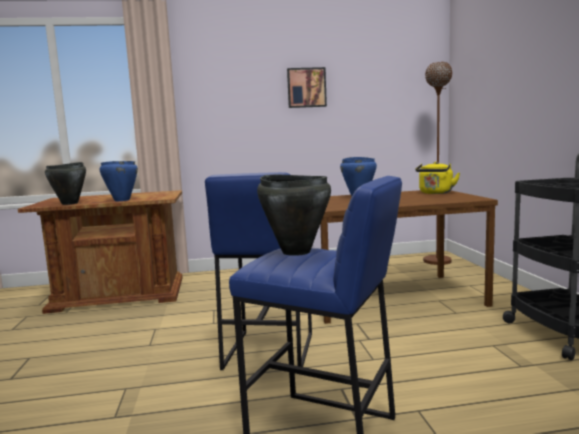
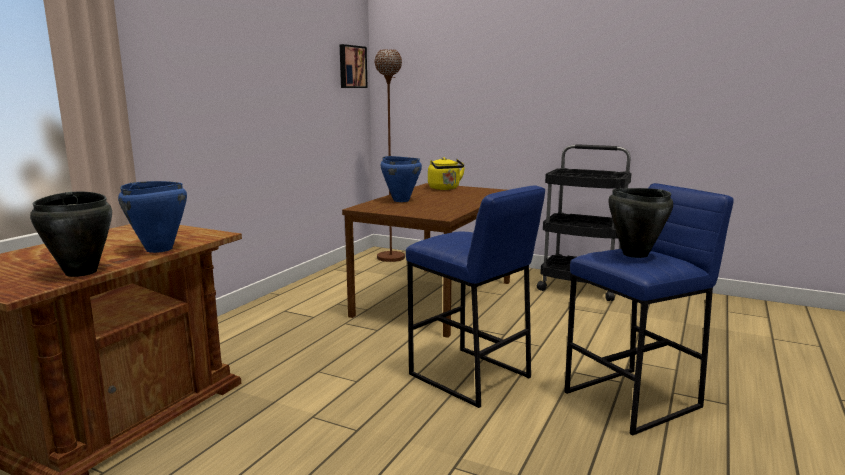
camera: 55 degrees left, 5 degrees up
(306, 88) = (264, 63): picture -> picture (351, 67)

